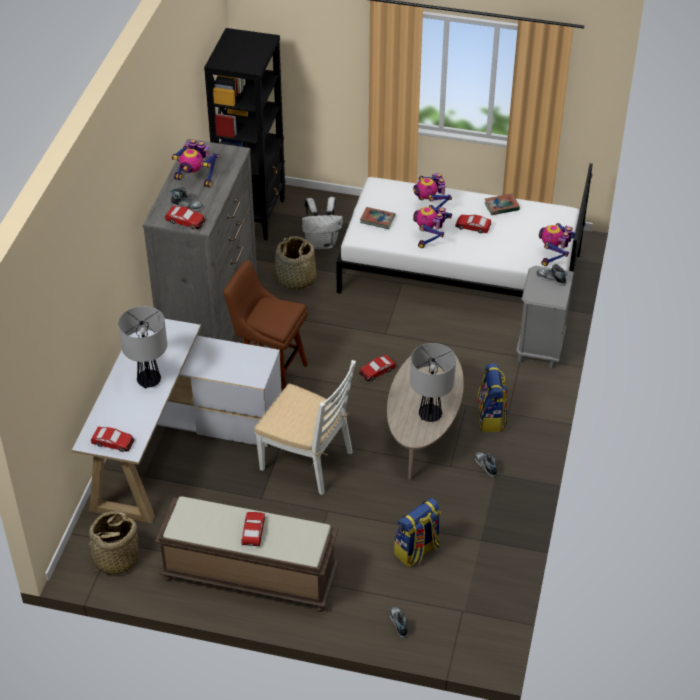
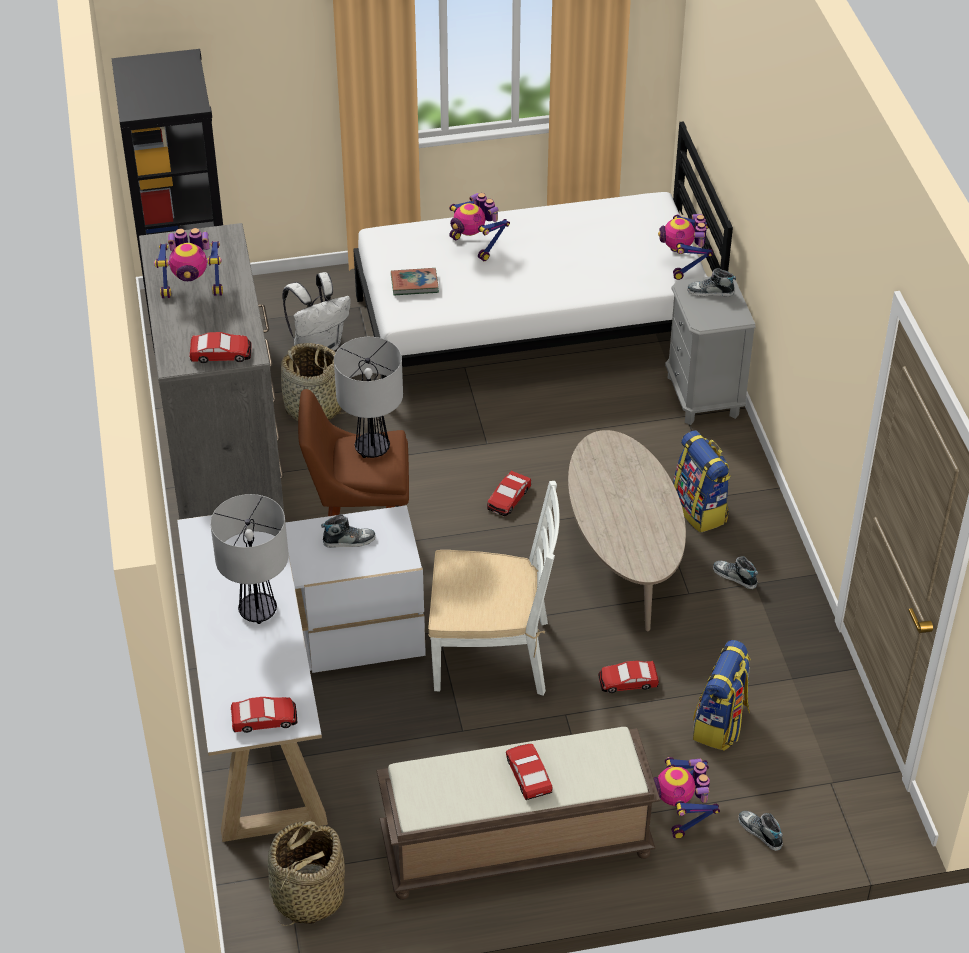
camera: 25 degrees left, 0 degrees up
(187, 206) = (207, 332): shoe -> shoe (349, 540)
(430, 238) = (503, 288): toy robot -> toy robot (681, 812)
(430, 415) = (651, 529): table lamp -> table lamp (373, 448)
(472, 227) = (550, 255): toy car -> toy car (627, 681)
(501, 206) = (570, 217): book -> none

